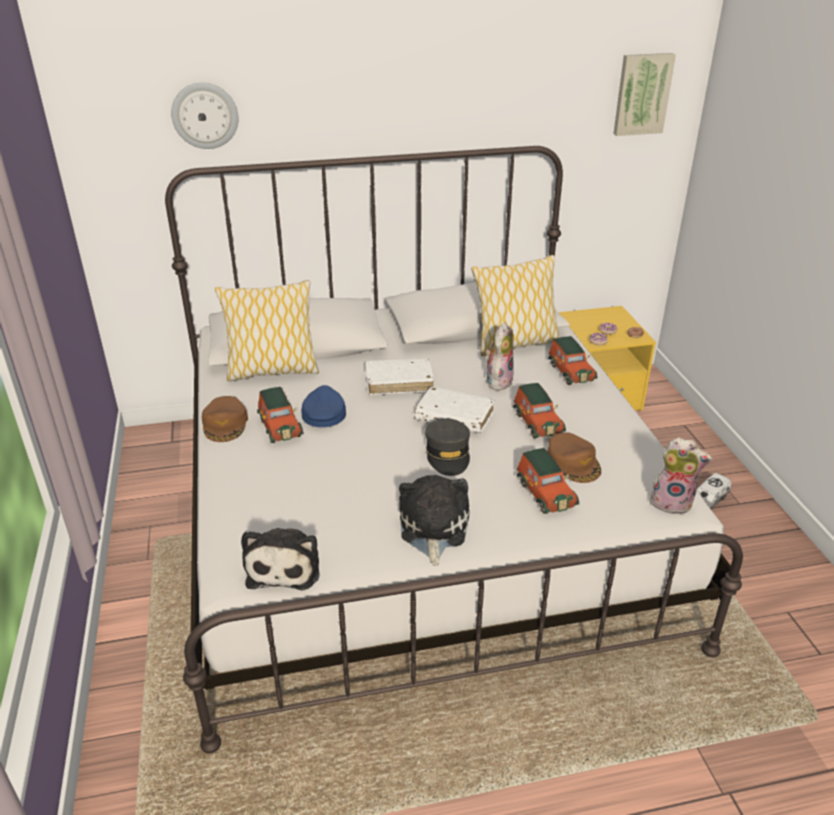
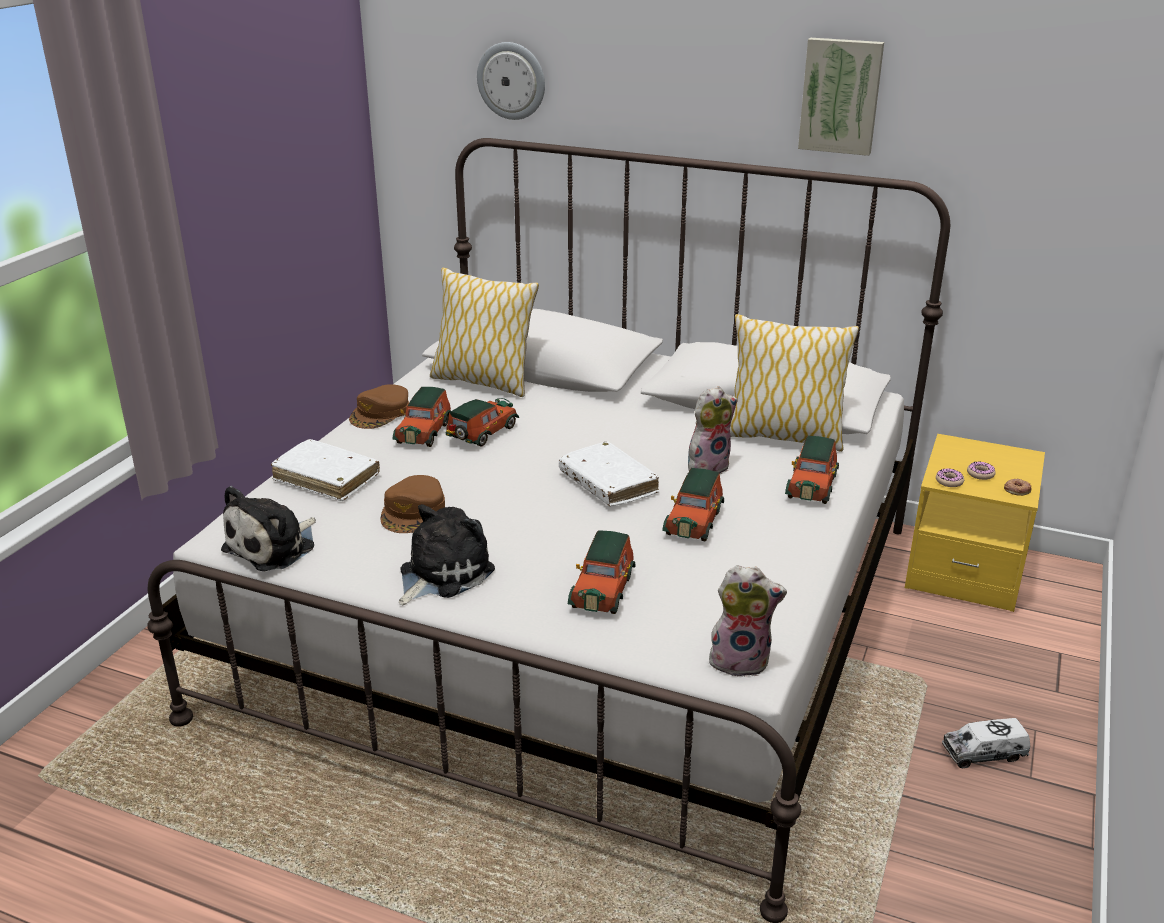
camera: 35 degrees right, 5 degrees down
(324, 413) = (481, 434): blue cap -> toy car
(399, 383) = (594, 432): white book -> white book (326, 478)
(448, 454) = (551, 515): grey cap -> none
(573, 462) = (679, 575): brown cap -> brown cap (413, 511)
(642, 94) = (1098, 133): picture -> picture (840, 96)
(672, 502) = (741, 660): plush toy -> plush toy turned 45 degrees counterclockwise

